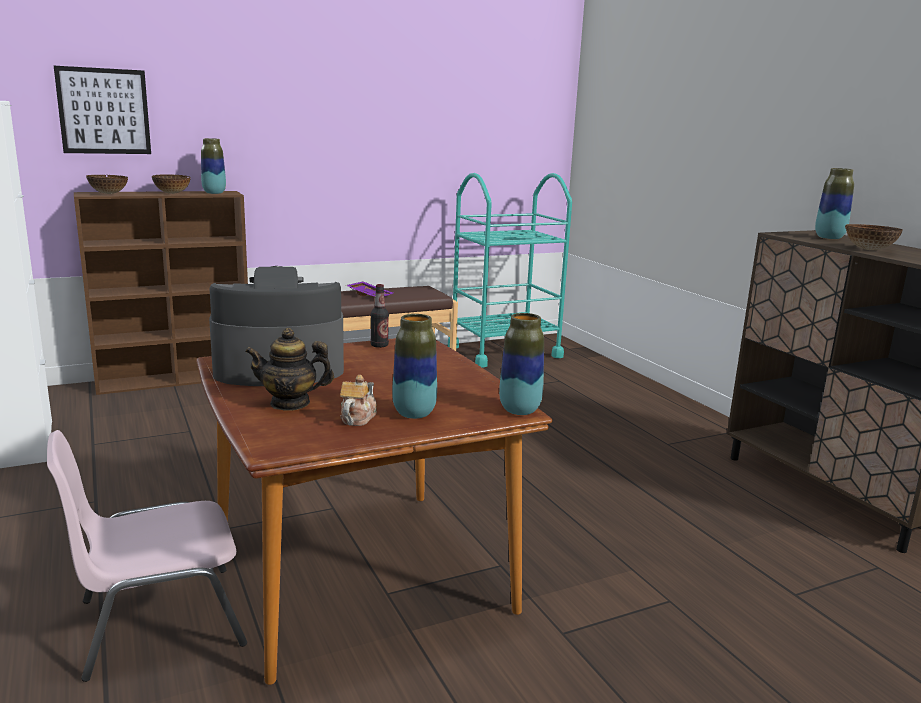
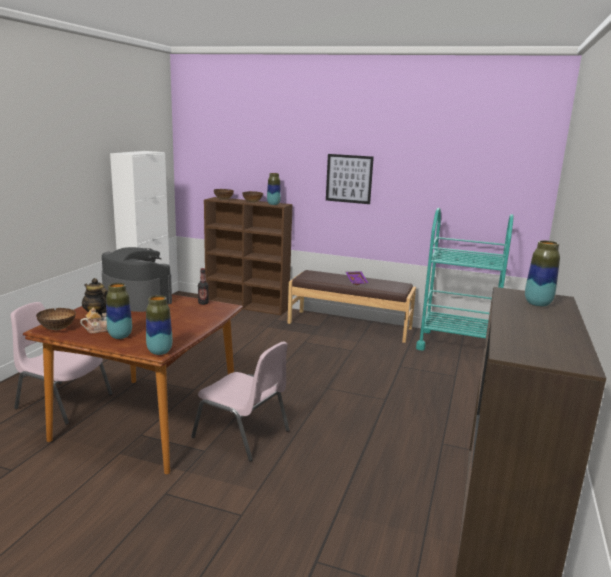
camera: 45 degrees right, 0 degrees up
(104, 111) = (231, 155): picture -> picture (349, 179)
(500, 526) = (243, 434): none -> pink chair
(869, 249) = (515, 319): bowl -> bowl (58, 329)

